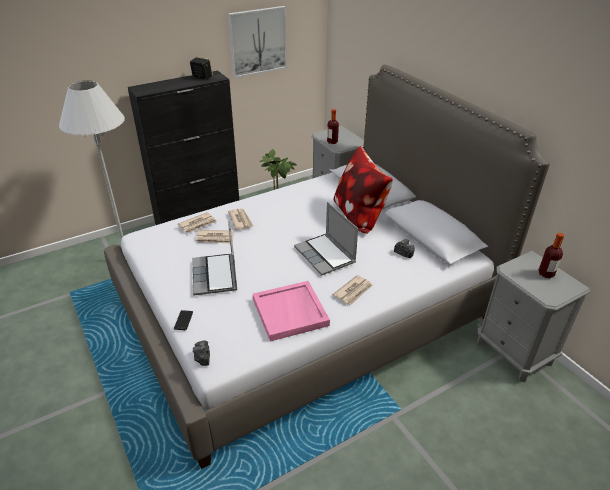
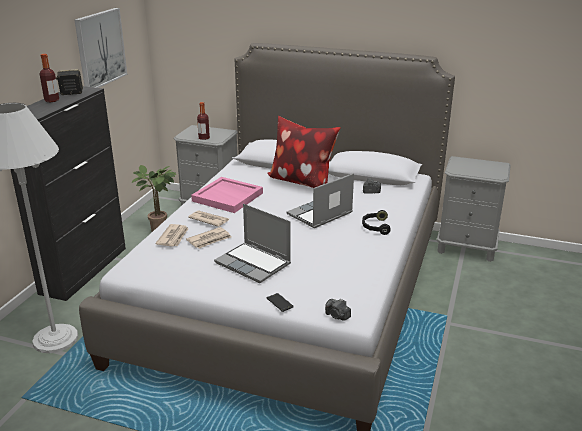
camera: 40 degrees left, 10 degrees down
(291, 312) = (353, 258): pink tray -> pink tray (228, 197)
(325, 255) = (319, 214): laptop -> laptop turned 120 degrees clockwise
(353, 291) = (375, 227): newspaper -> black headphones
(546, 274) = (477, 164): bottle -> bottle (52, 100)

